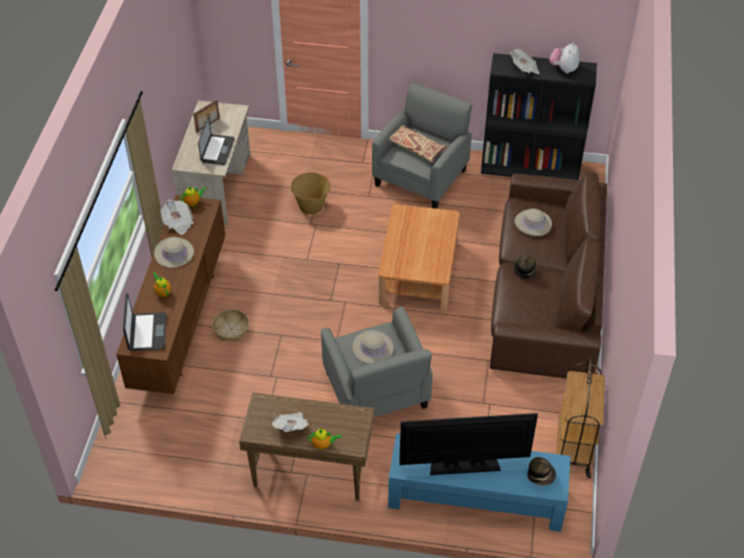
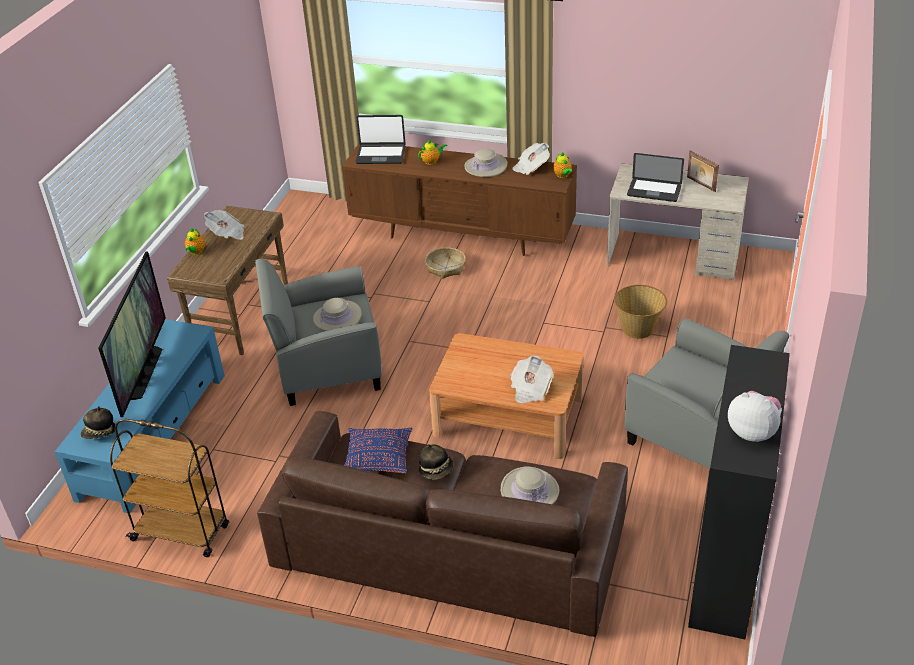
camera: 100 degrees right, 10 degrees down
(416, 148) = (693, 377): beige pillow -> none
(521, 302) = (378, 458): none -> blue pillow
(524, 68) = (748, 383): newspaper -> newspaper (530, 389)

